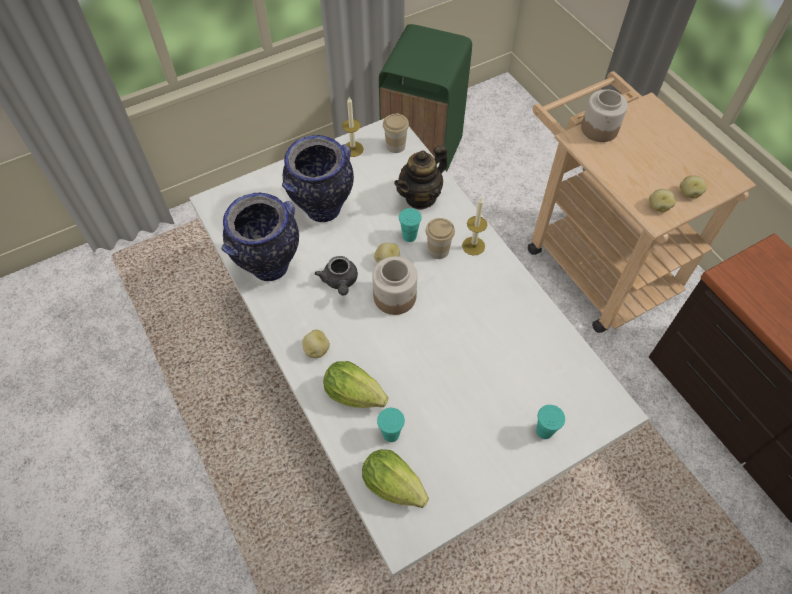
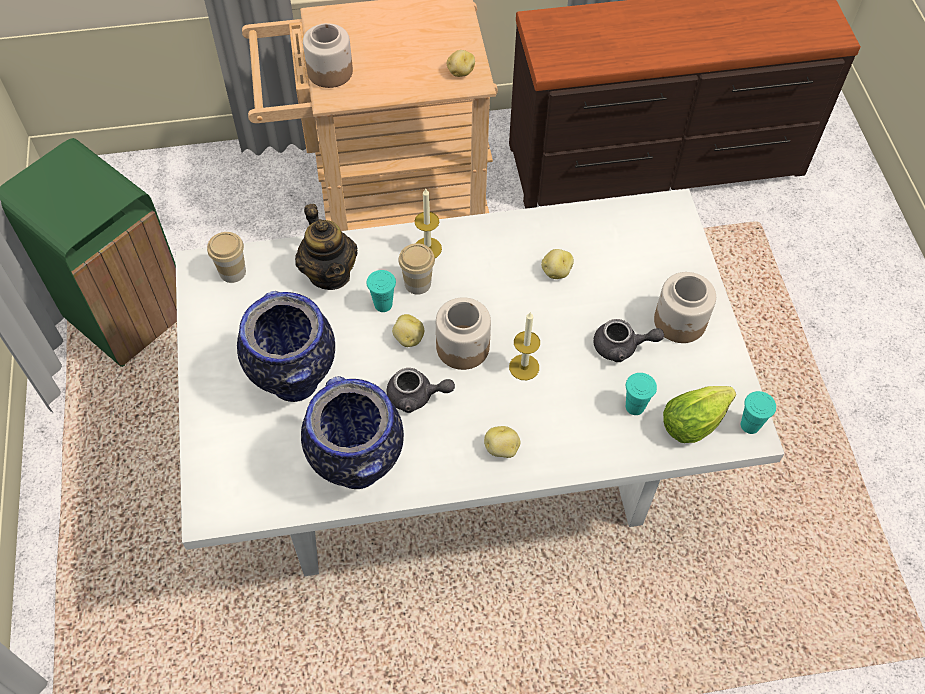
camera: 70 degrees left, 0 degrees up
(353, 149) = (210, 319): candle -> candle (524, 367)
(357, 396) = (578, 424): lettuce -> none
(445, 408) = (622, 347): none -> grey teapot
(493, 448) = (680, 322): none -> jar
(544, 431) = (675, 273): turquoise cup -> turquoise cup (750, 425)
(689, 193) = (455, 42): potato -> potato (556, 271)

